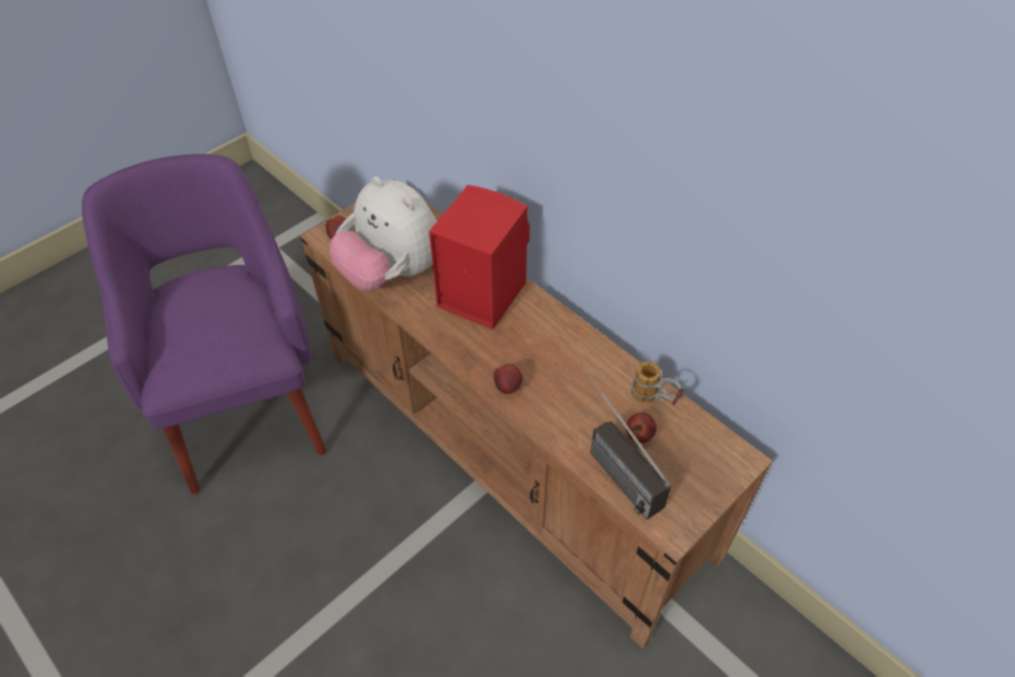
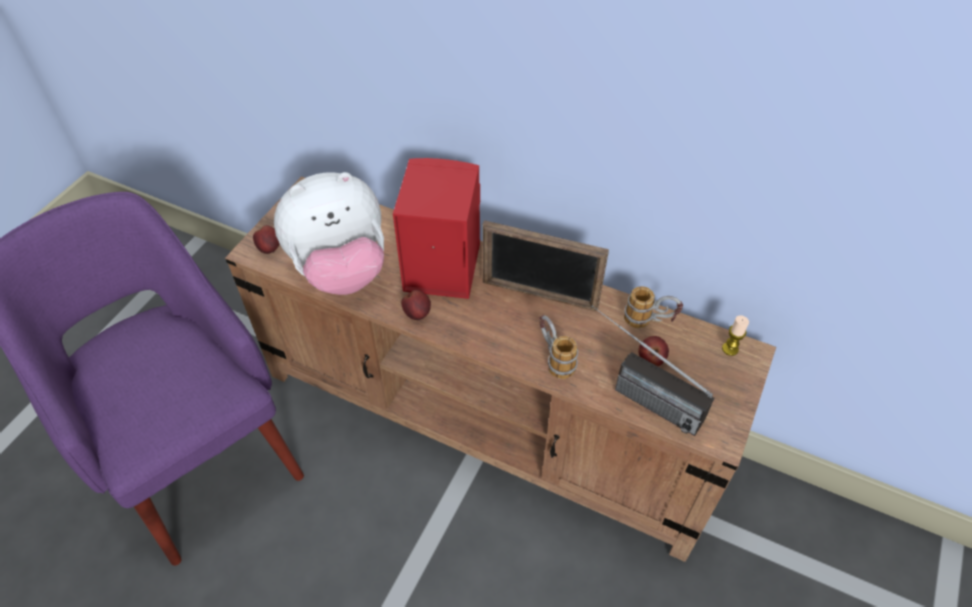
camera: 20 degrees left, 0 degrees up
(392, 273) = (341, 270): plush toy -> plush toy turned 45 degrees counterclockwise
(508, 387) = (509, 350): apple -> apple (418, 314)
(546, 407) = (554, 358): none -> mug
(560, 345) = (539, 295): none -> picture frame
(723, 449) = (730, 349): none -> candle

